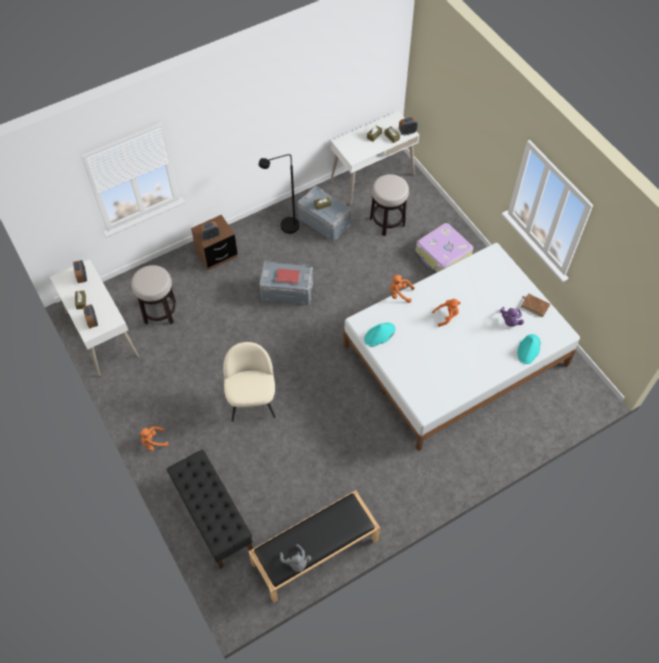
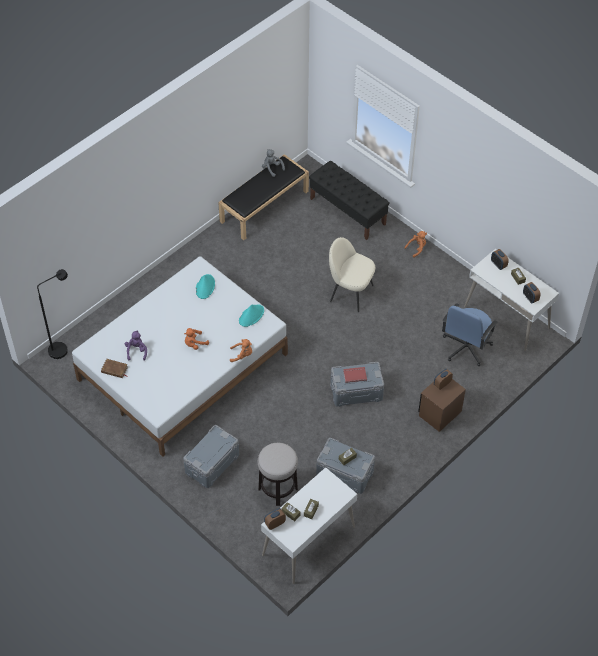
camera: 165 degrees right, 5 degrees down
(160, 312) = (465, 347): stool -> blue office chair
(252, 401) = (350, 292): beige chair -> beige chair turned 135 degrees clockwise
(285, 228) = (383, 457): black floor lamp -> black floor lamp (62, 348)
(442, 254) = (211, 463): suitcase -> grey storage box
(528, 349) = (117, 330): turquoise hat -> turquoise hat (205, 287)

